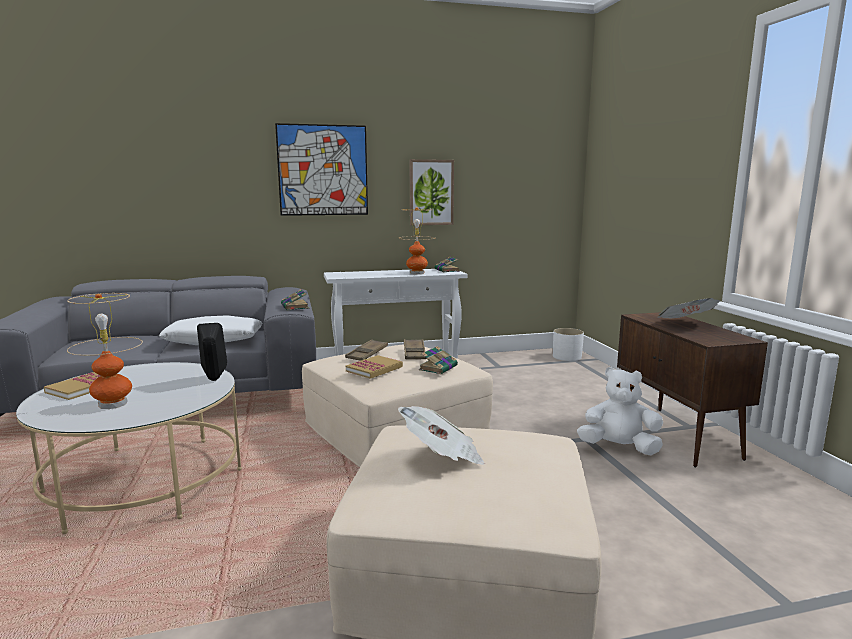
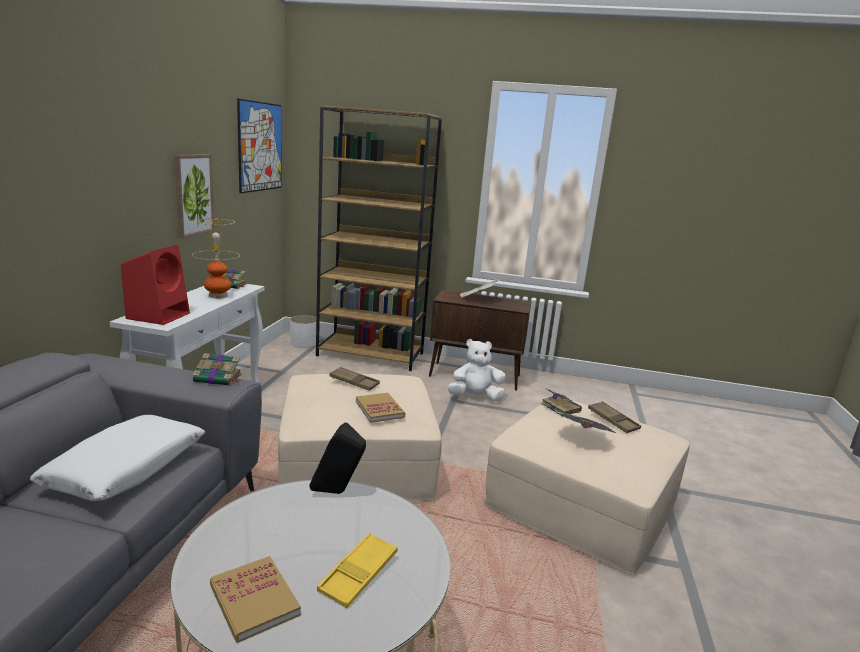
camera: 65 degrees left, 5 degrees up
(113, 404) = (358, 574): table lamp -> yellow tray
(323, 170) = (91, 174): picture -> picture (260, 147)
(350, 274) = (159, 315): none -> red speaker
(367, 354) = (325, 400): brown tray -> brown tray (613, 420)
(438, 368) = (402, 386): book -> book (560, 407)
(605, 382) = (371, 355): none -> brown bookcase
(619, 448) = (475, 397): white plush toy -> white plush toy turned 45 degrees clockwise

